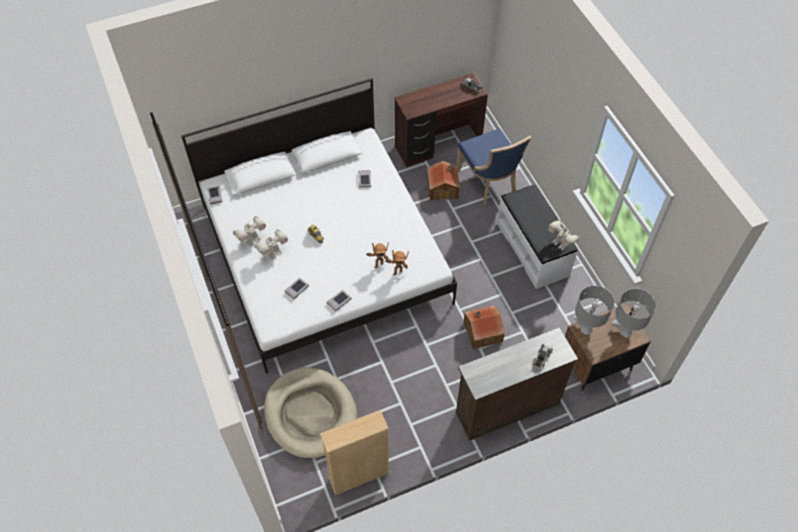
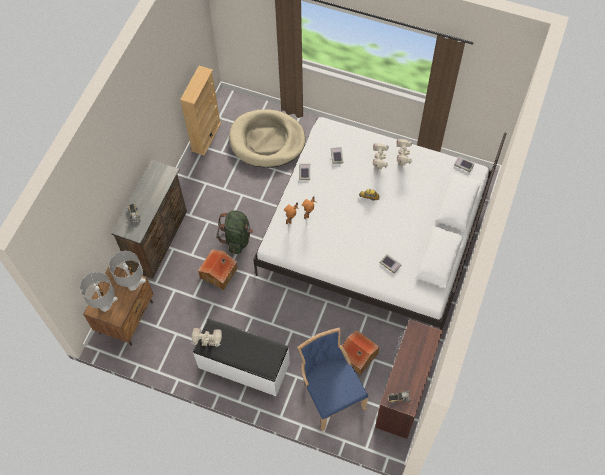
camera: 135 degrees right, 5 degrees up
(437, 347) = (237, 238): none -> green backpack
(489, 182) = (330, 394): blue chair -> blue chair turned 45 degrees clockwise

